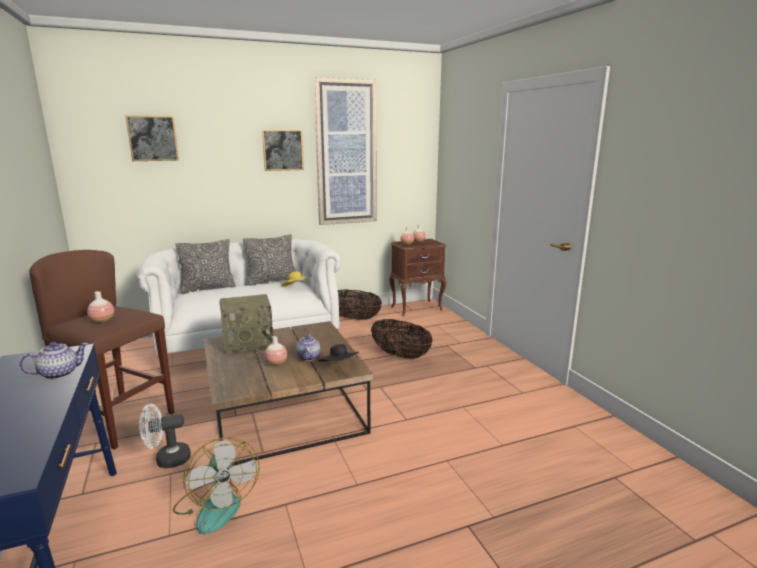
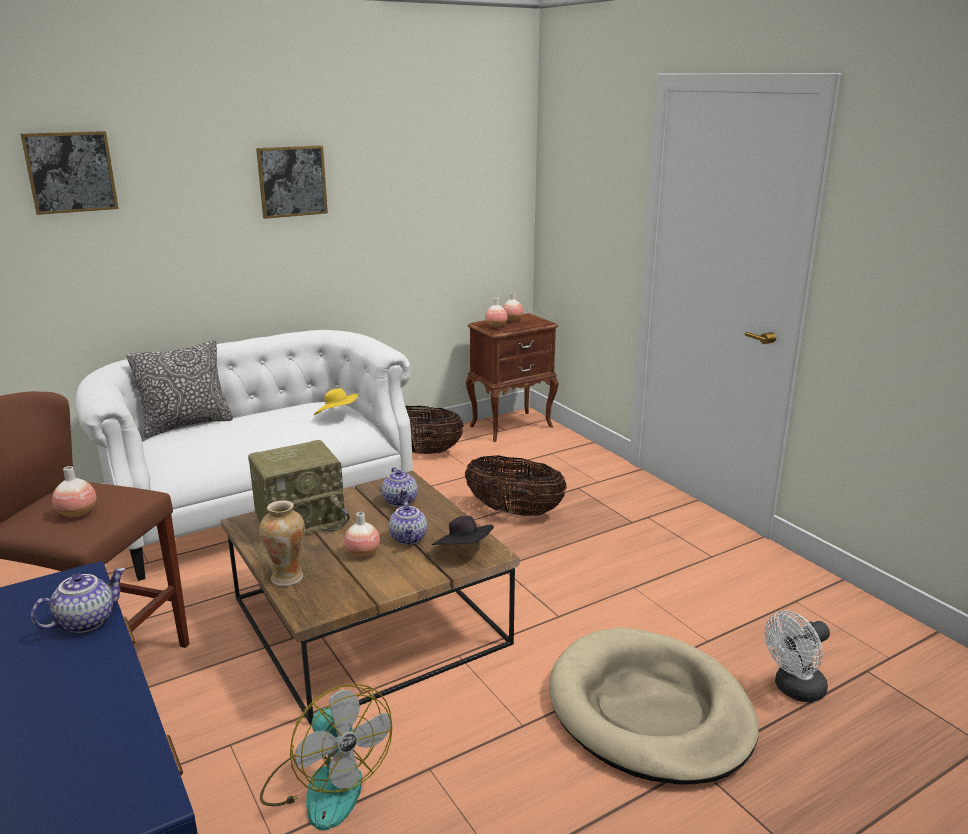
camera: 10 degrees left, 5 degrees up
(167, 460) = (214, 723): white fan -> white fan (794, 690)
(224, 372) = (287, 577): none -> vase
(272, 281) = (290, 404): pillow -> none
(314, 336) = (400, 501): none -> teapot
(346, 153) = (394, 182): picture -> none
(446, 485) = (649, 711): none -> beige dog bed

